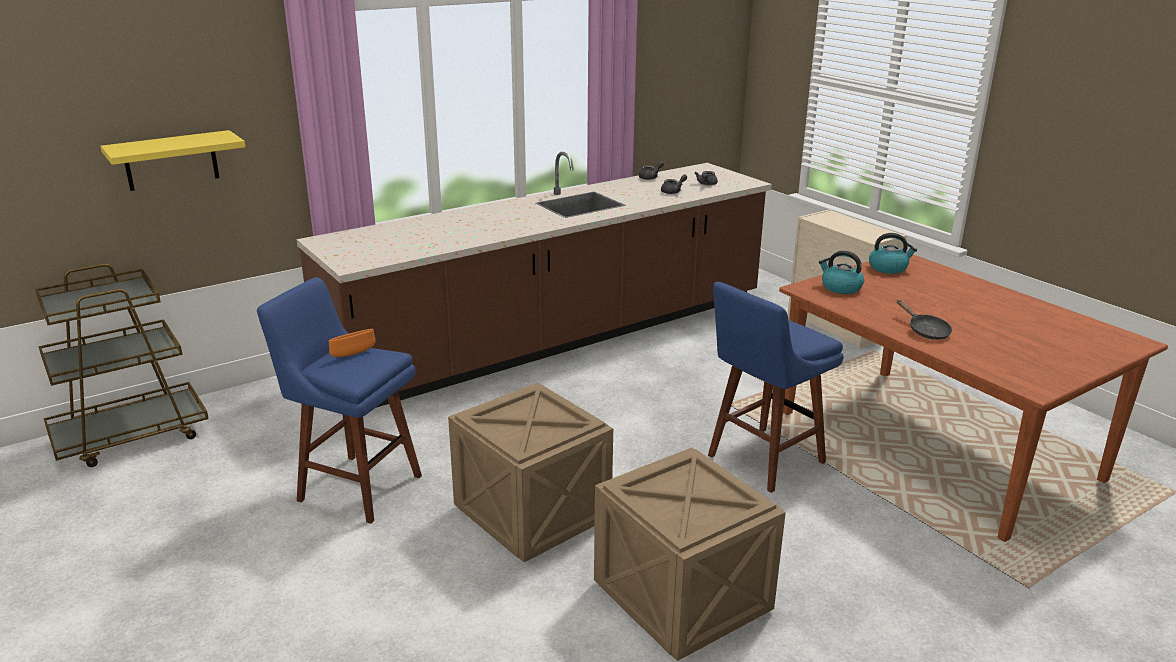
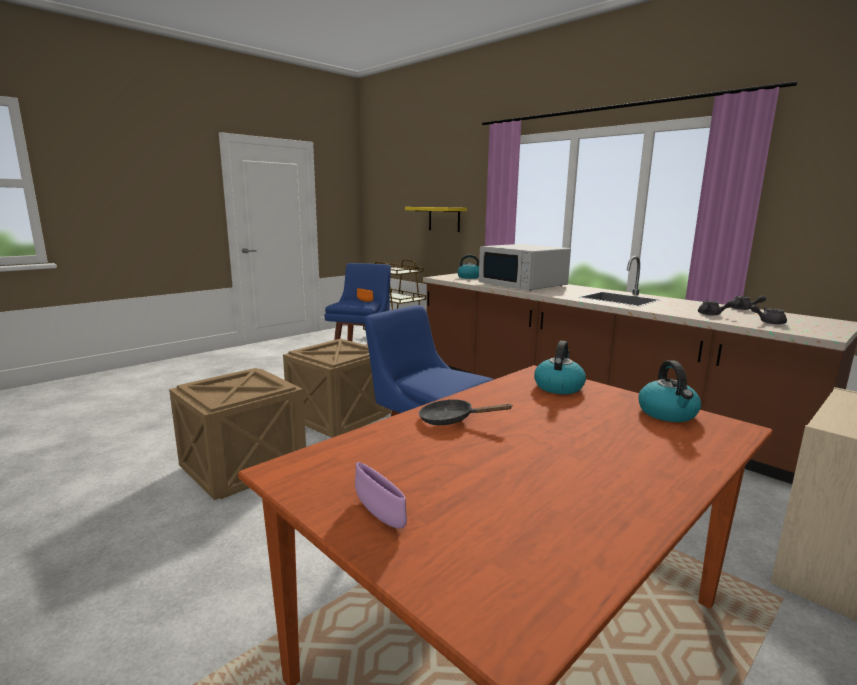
camera: 80 degrees right, 10 degrees down
(369, 247) = (469, 277): none -> kettle
(463, 227) = (523, 284): none -> white microwave
(925, 331) = (451, 420): black frying pan -> black frying pan turned 45 degrees clockwise
(1069, 361) = (379, 515): none -> purple bowl

